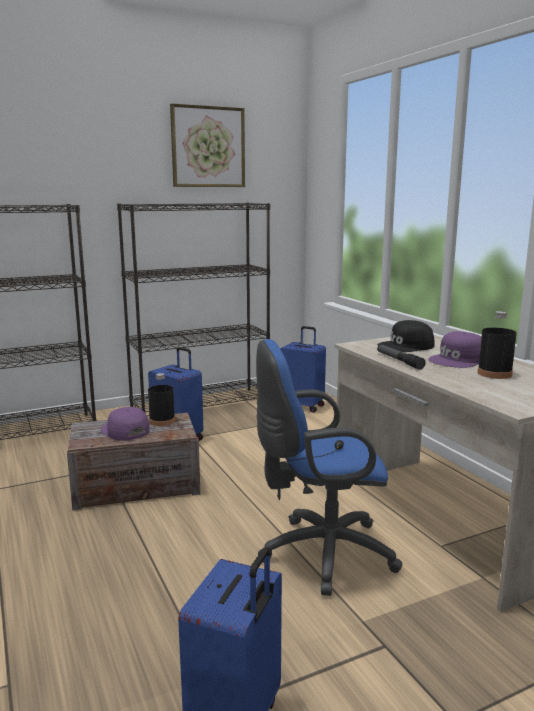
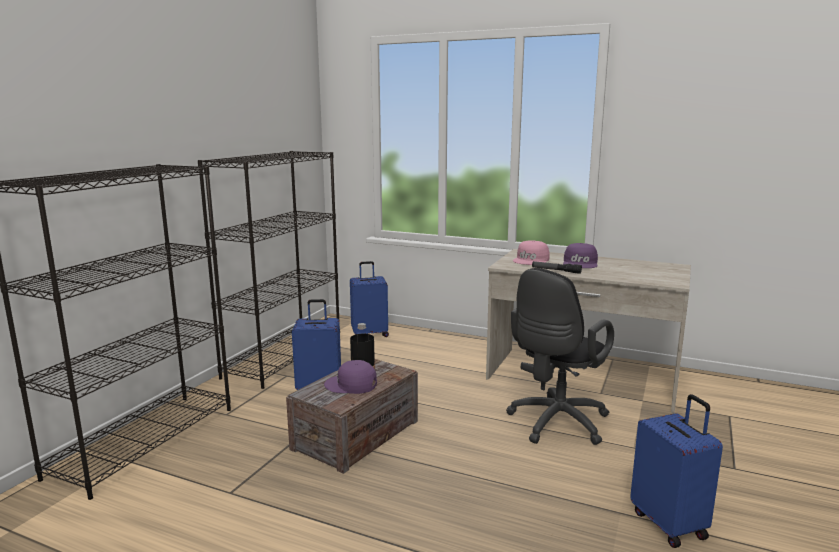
camera: 40 degrees left, 0 degrees up
(208, 147) = (257, 97): picture -> none
(320, 553) = (555, 424): blue office chair -> black office chair
(406, 346) = (531, 260): black cap -> pink cap
(494, 373) = (617, 267): black bottle -> none

